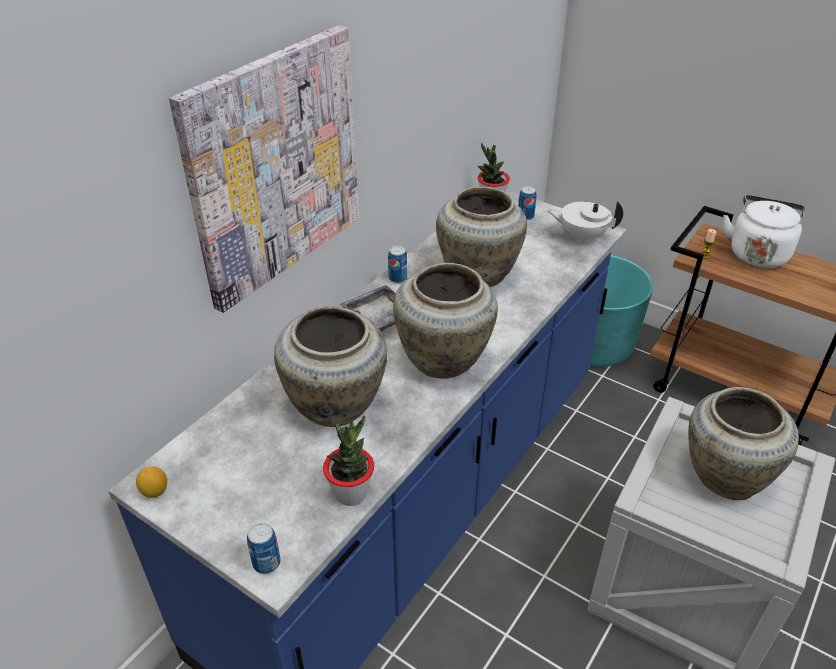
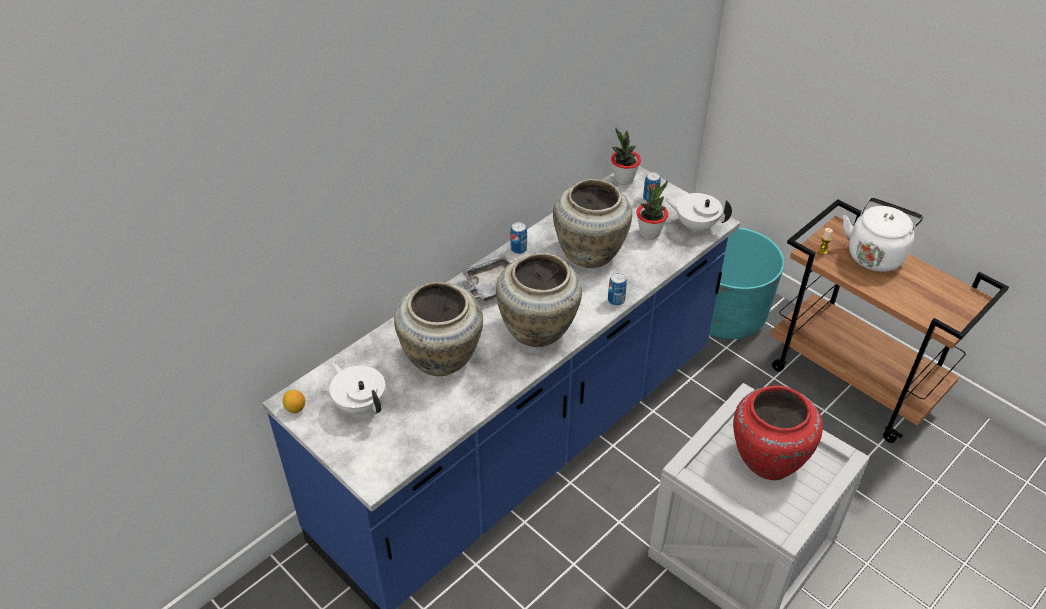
camera: 10 degrees right, 5 degrees up
(241, 474) = (360, 404): none -> white teapot
(266, 563) = (368, 472): can -> can (616, 300)
(275, 166) = (411, 166): picture -> none
(351, 493) = (439, 430): potted plant -> potted plant (650, 233)
(724, 475) = (767, 458): beige vase -> red vase

